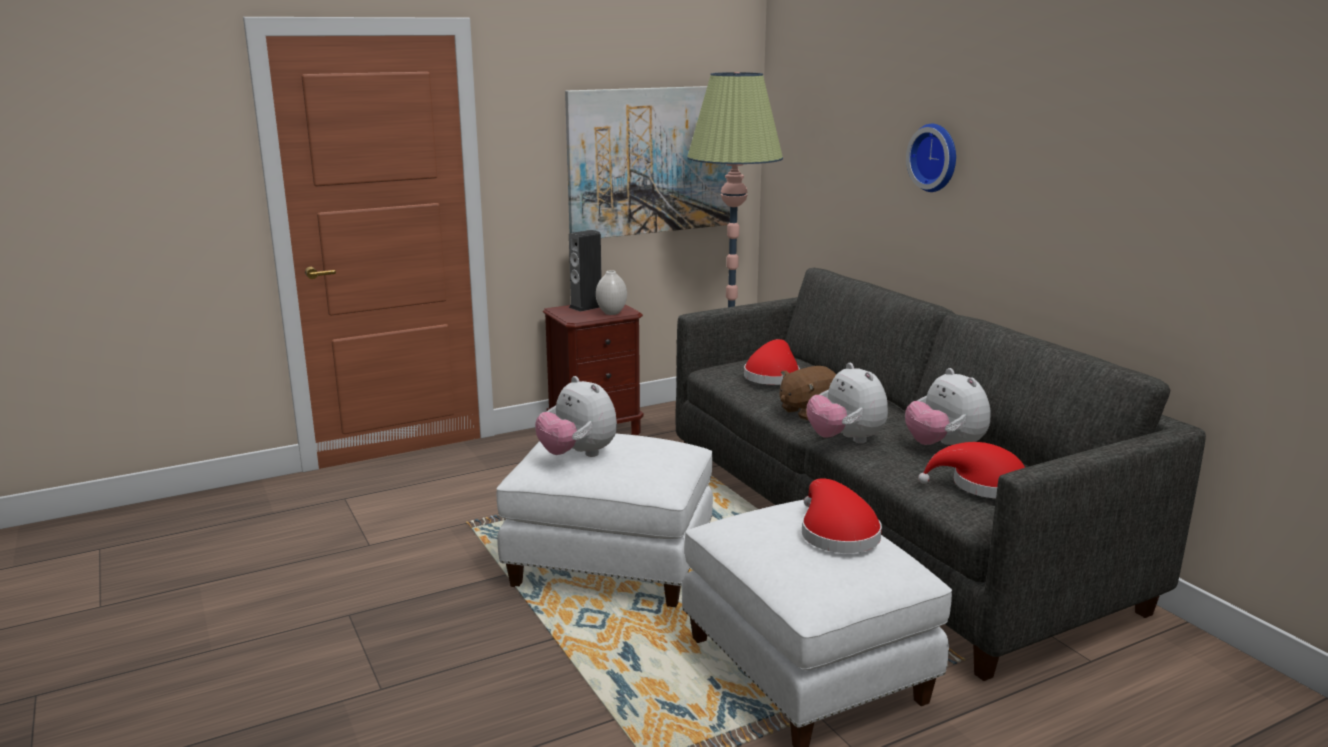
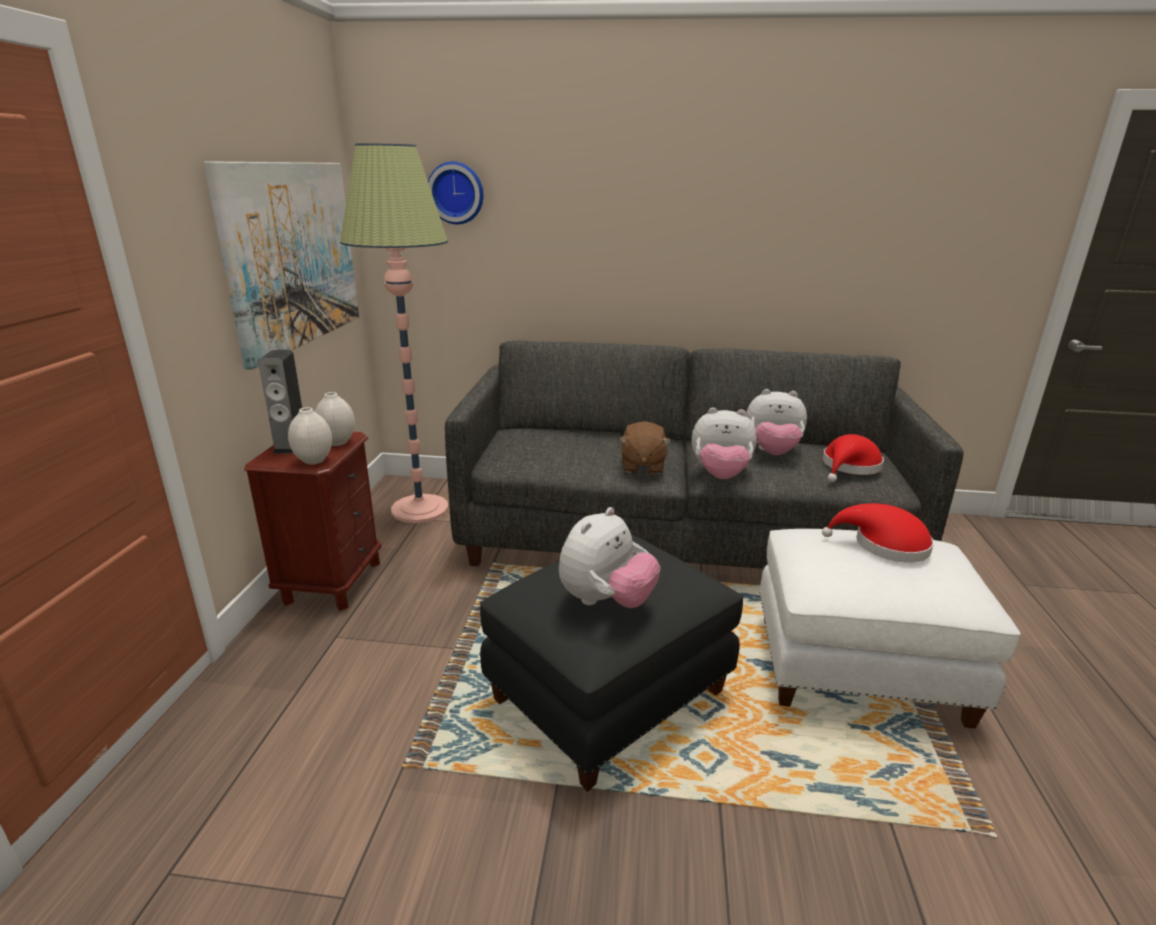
camera: 55 degrees left, 5 degrees up
(576, 317) = (314, 461): none -> white vase
(578, 455) = (606, 601): plush toy -> plush toy turned 45 degrees counterclockwise
(612, 564) = (608, 694): white ottoman -> black ottoman
(772, 376) = (559, 448): red hat -> none
(936, 157) = (619, 221): wall clock -> wall clock (456, 193)

